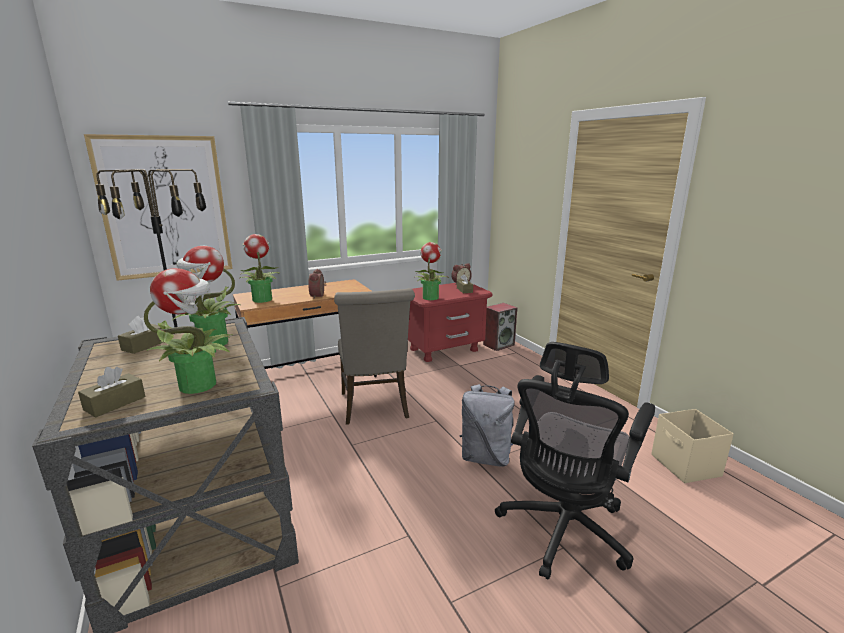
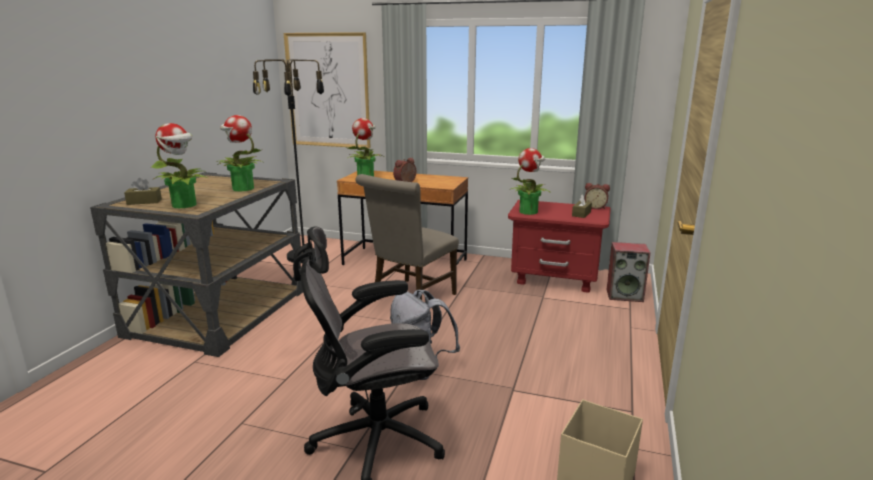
camera: 45 degrees right, 0 degrees up
(144, 345) = (217, 181): brown tissue box -> none

